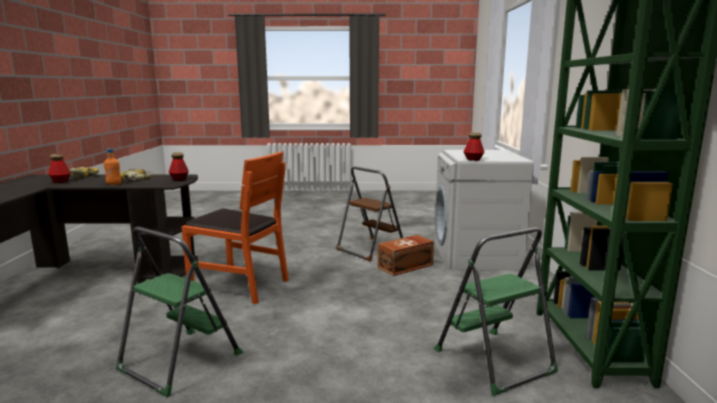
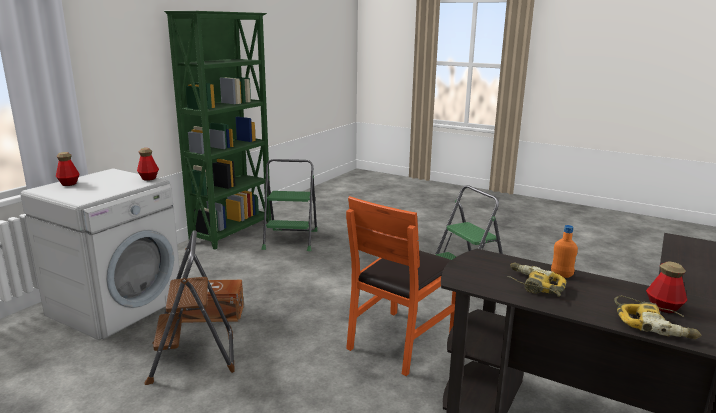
camera: 150 degrees left, 5 degrees up
(179, 179) = (469, 269): bottle -> bottle (69, 184)
(240, 285) = (401, 341): orange chair -> orange chair turned 105 degrees counterclockwise

